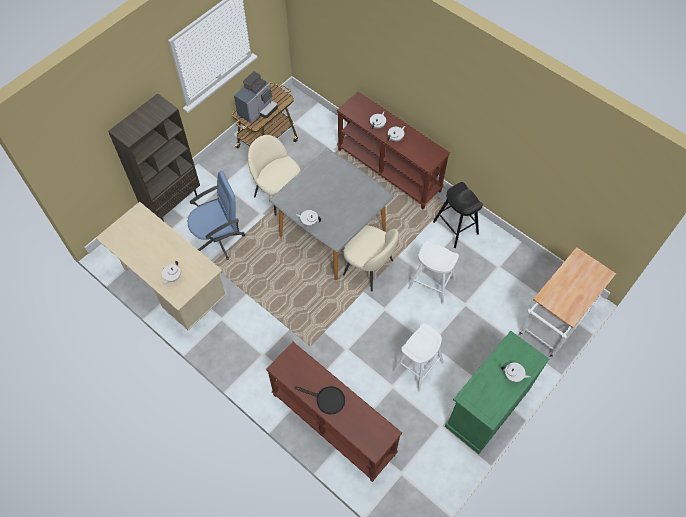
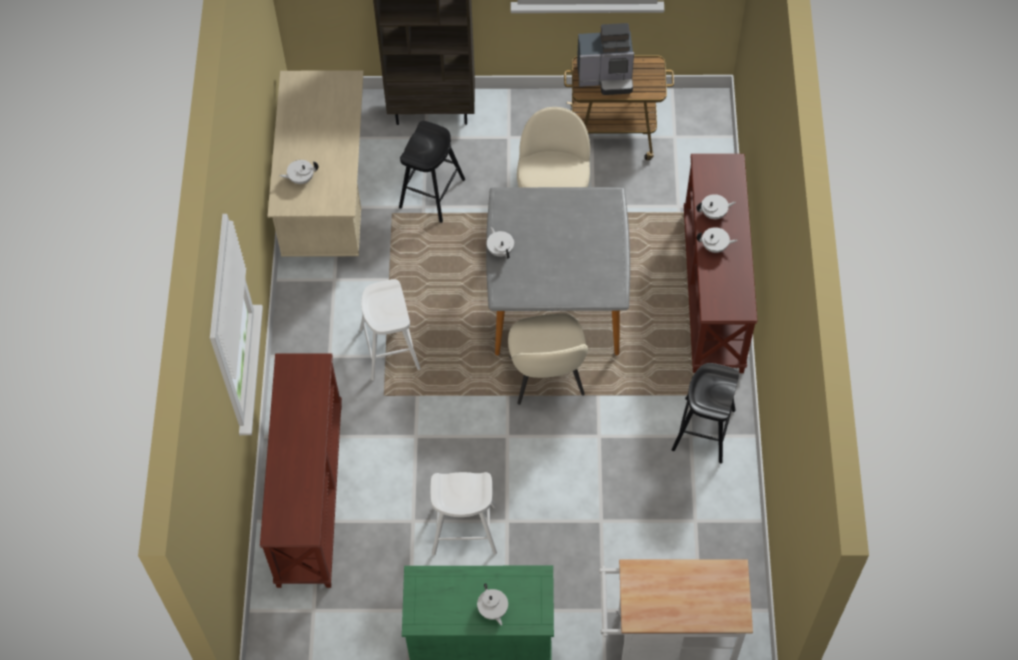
camera: 50 degrees right, 0 degrees up
(219, 238) = (432, 193): blue office chair -> black stool
(326, 399) = (291, 440): black frying pan -> none
(431, 284) = (592, 462): white stool -> white stool (390, 349)

